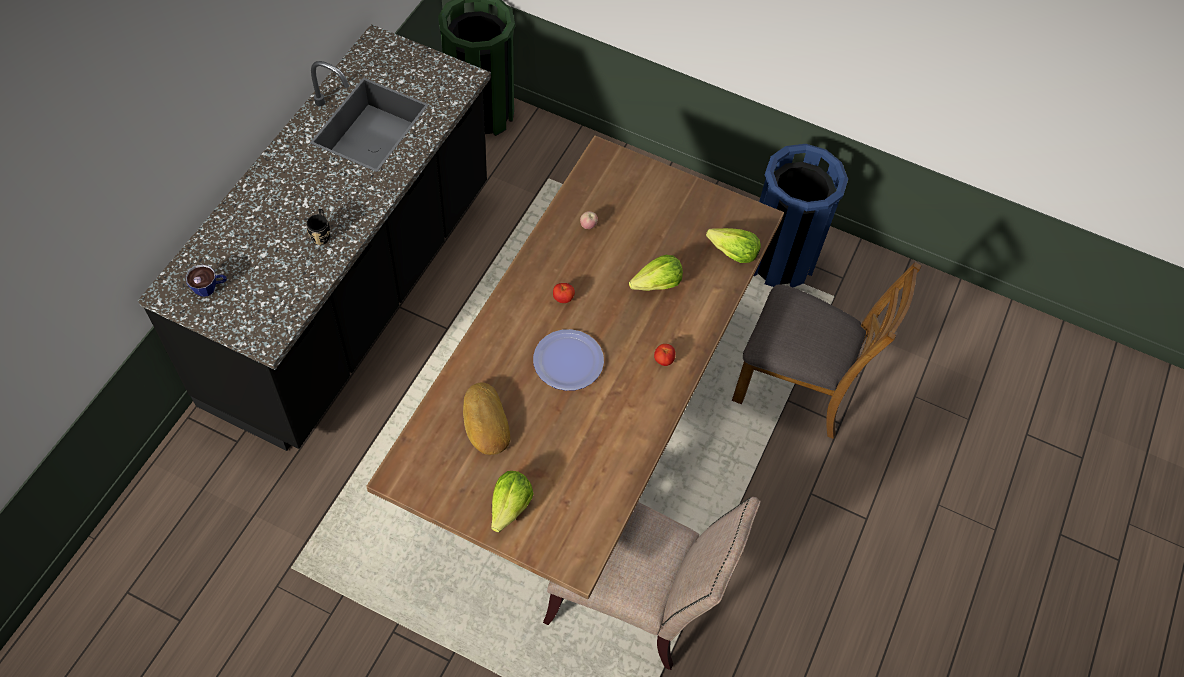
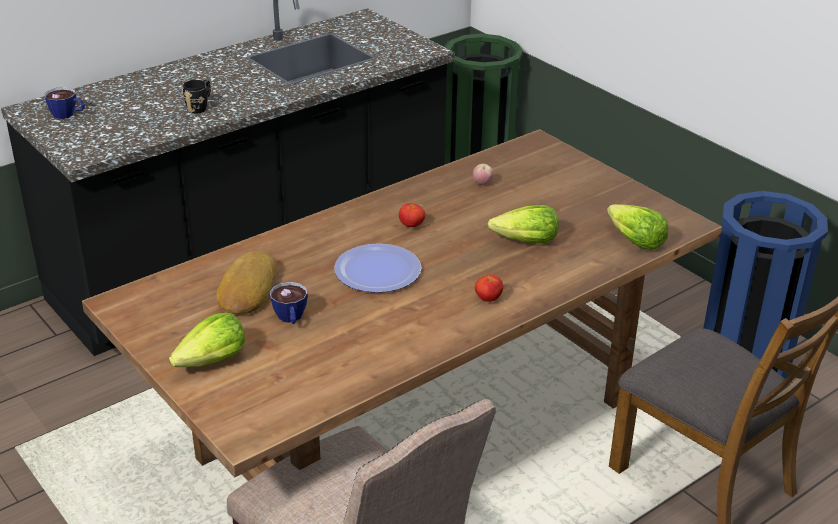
camera: 30 degrees right, 25 degrees down
(537, 440) = (291, 319): none -> cup

